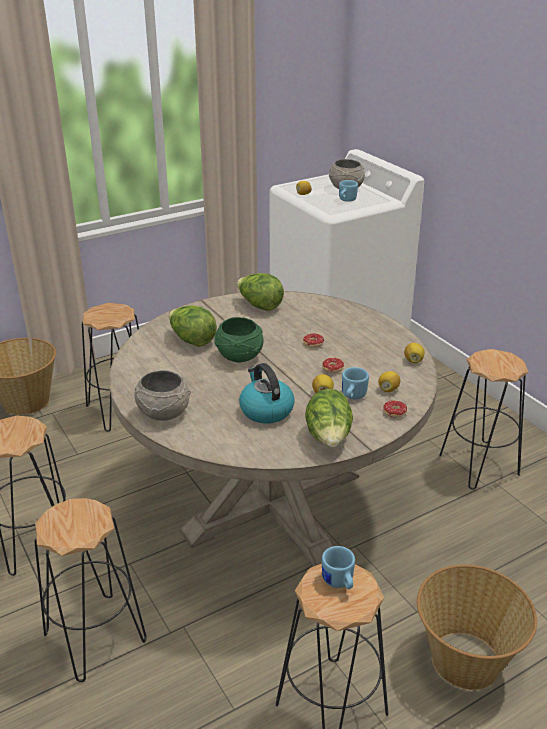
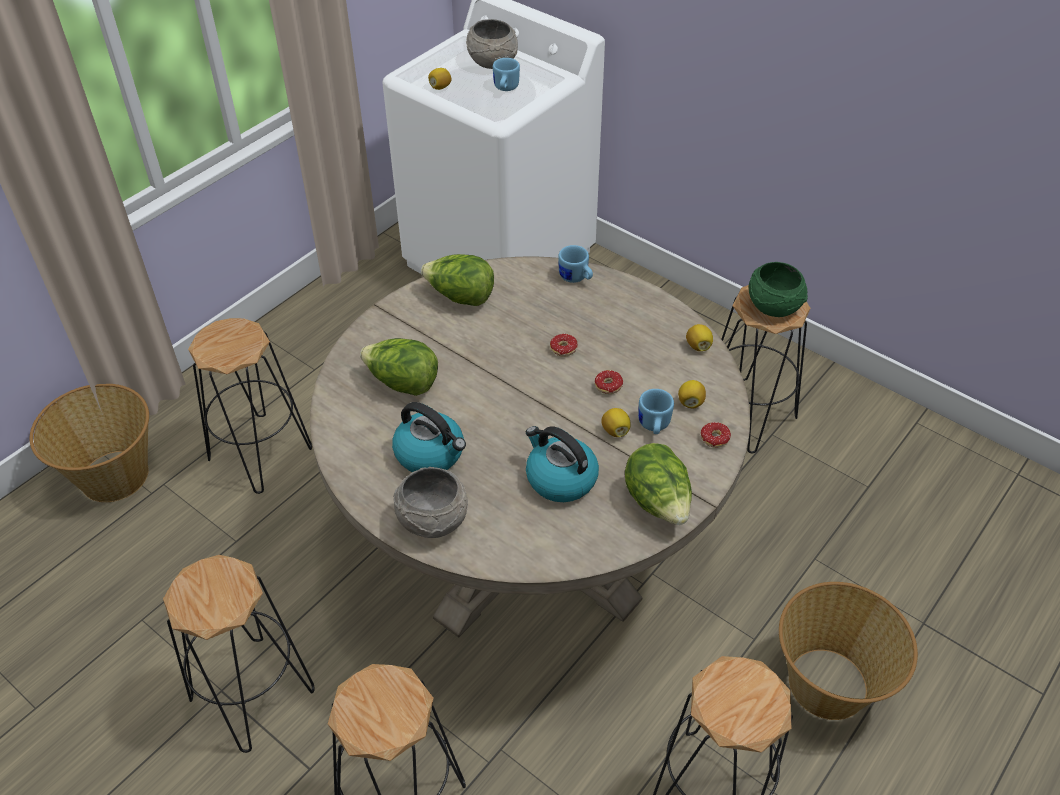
camera: 20 degrees left, 15 degrees up
(186, 379) = (431, 454): none -> kettle
(239, 355) = (480, 394): green bowl -> green bowl (773, 306)
(339, 583) = (737, 689): blue mug -> blue mug (576, 278)

